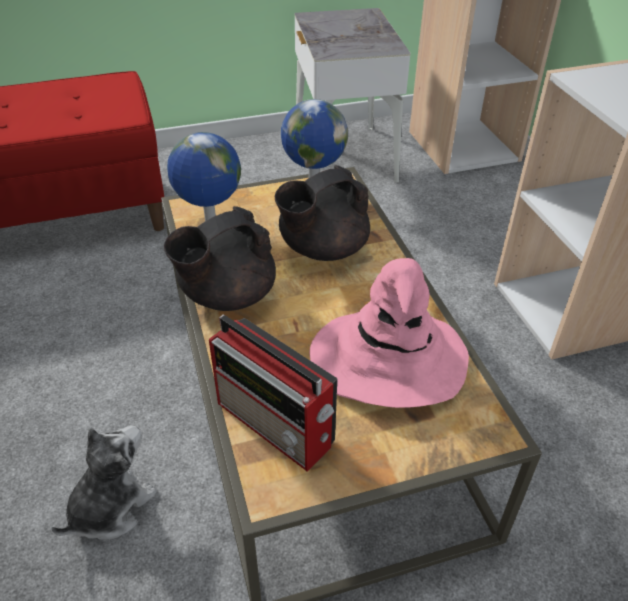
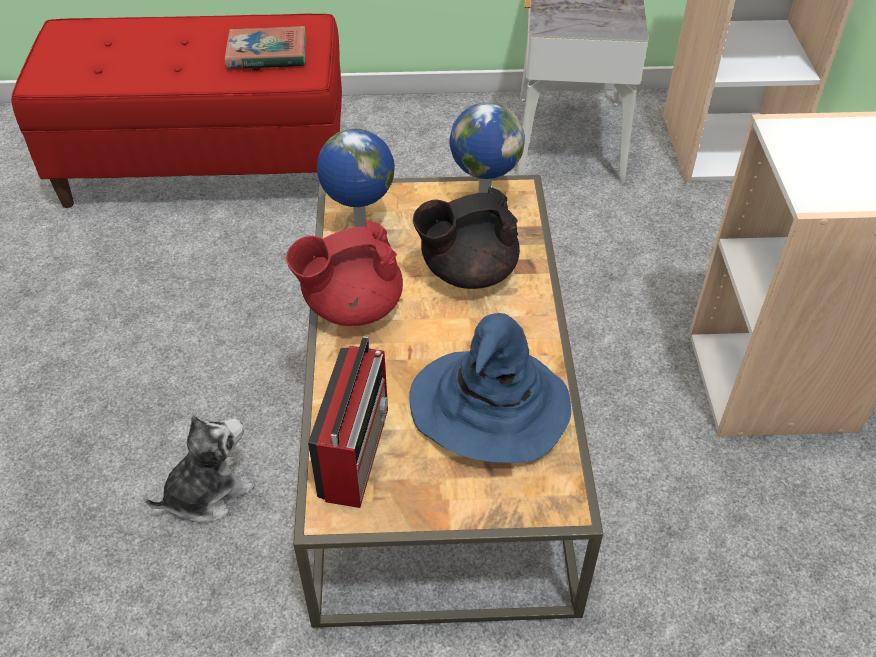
camera: 15 degrees right, 5 degrees up
(85, 104) = (267, 54): none -> book
(226, 296) = (351, 307): black teapot -> red teapot
(277, 425) = (356, 451): radio -> radio turned 135 degrees counterclockwise
(388, 360) = (489, 407): pink hat -> blue hat

